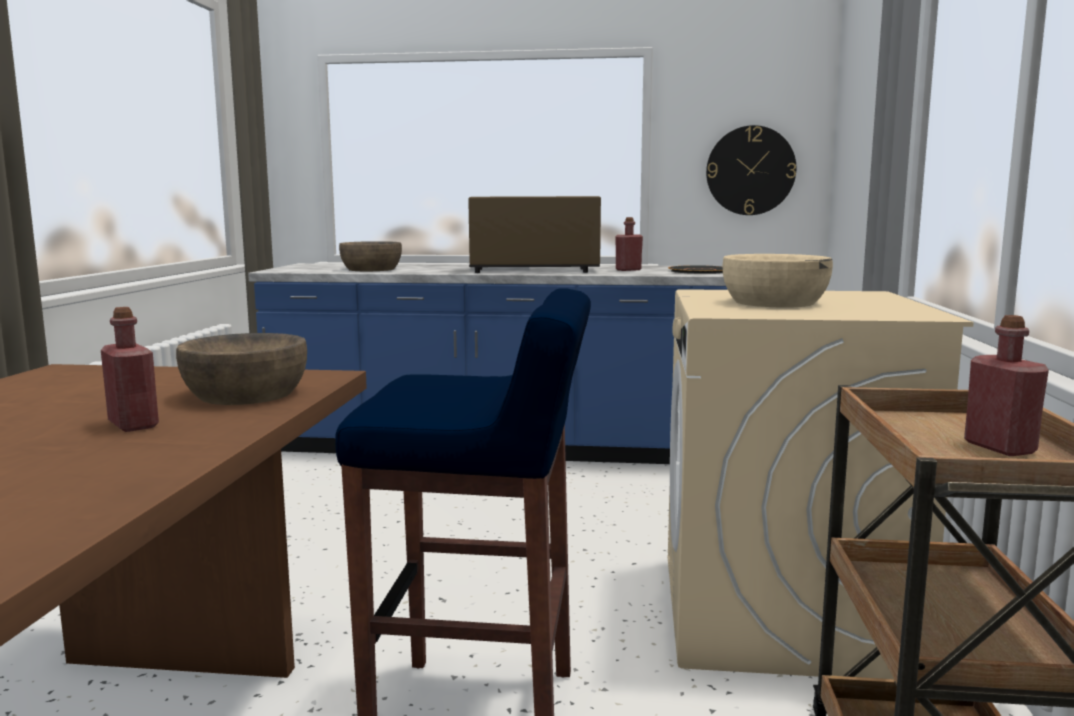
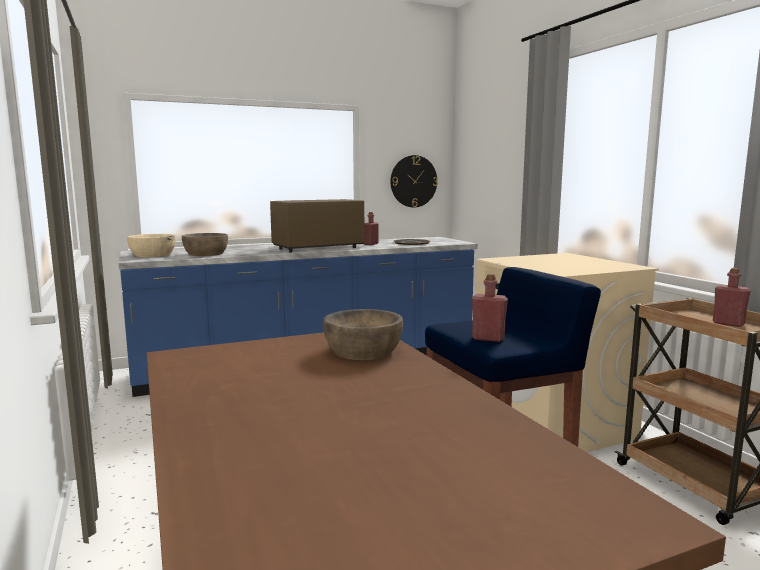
camera: 30 degrees left, 0 degrees up
(133, 425) = (365, 380): red bottle -> red bottle (488, 338)
(774, 302) = (553, 264): beige bowl -> beige bowl (153, 255)

